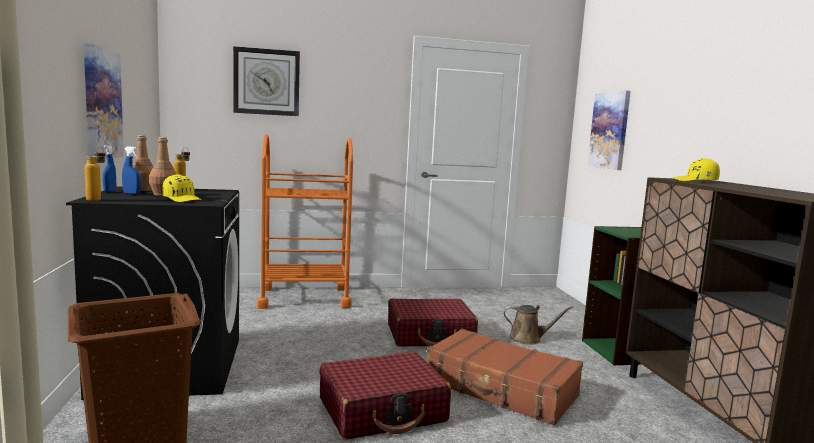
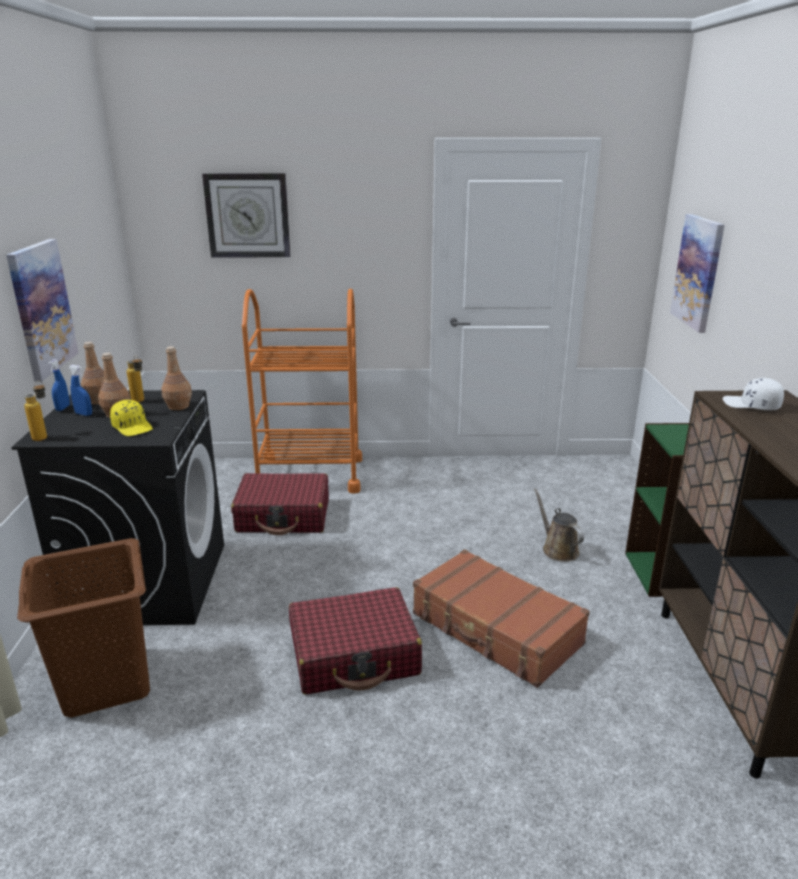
camera: 10 degrees right, 15 degrees up
(219, 194) = (178, 406): none -> brown bottle
(430, 335) = (440, 541): red suitcase -> red suitcase (284, 516)
(528, 339) = (558, 549): brown watering can -> brown watering can turned 135 degrees counterclockwise
(695, 181) = (751, 405): yellow cap -> white cap

